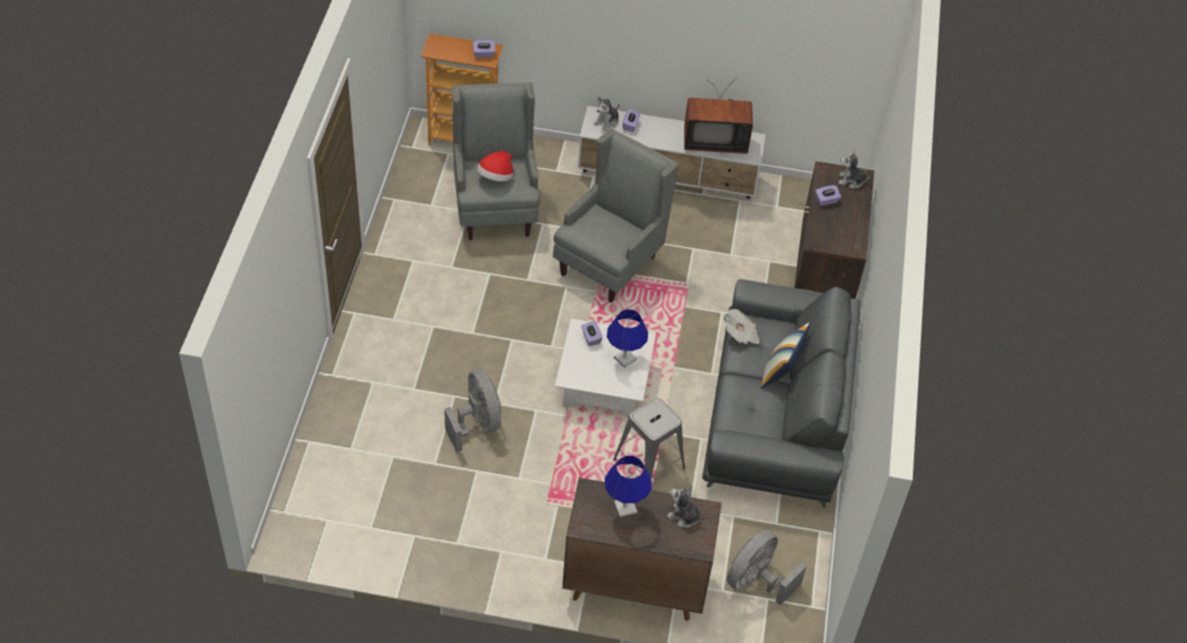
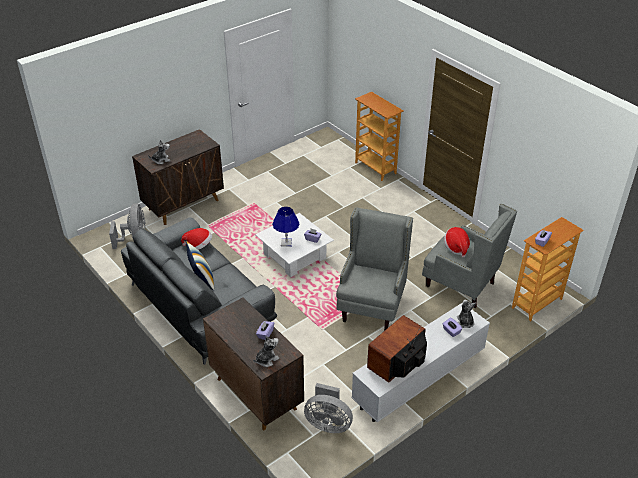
camera: 135 degrees right, 10 degrees down
(325, 416) = (376, 168): none -> bookcase
(477, 423) = (320, 205): grey fan -> grey fan (328, 423)
(609, 264) = (371, 305): grey armchair -> grey armchair turned 150 degrees counterclockwise
(625, 507) = (188, 148): blue table lamp -> none
(649, 463) = (232, 243): grey stool -> none
(738, 417) = (198, 246): none -> hat
(740, 334) = (242, 280): newspaper -> none

